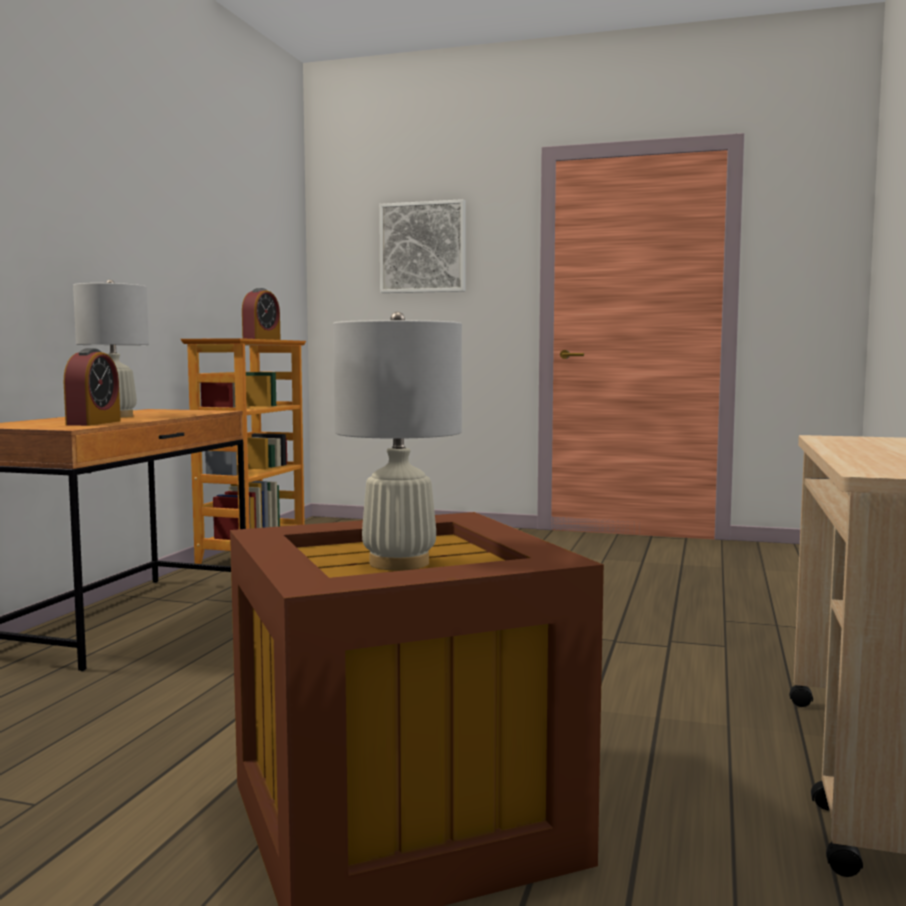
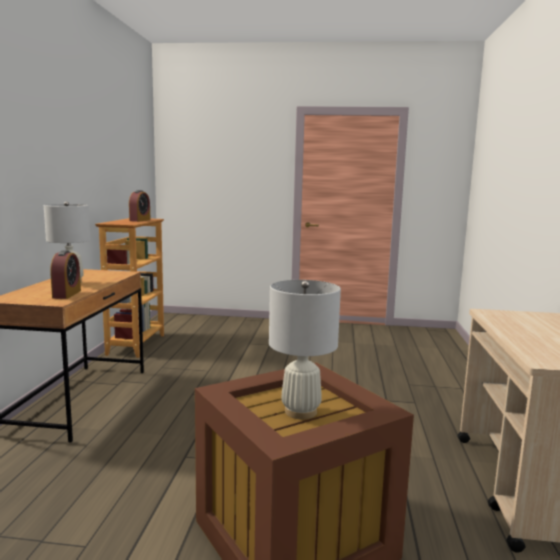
camera: 10 degrees left, 5 degrees up
(423, 247) = (226, 160): picture -> none

